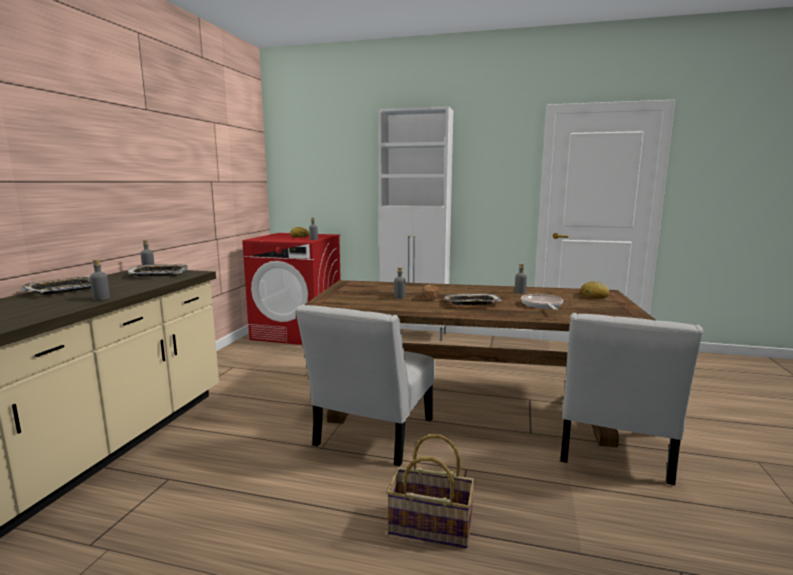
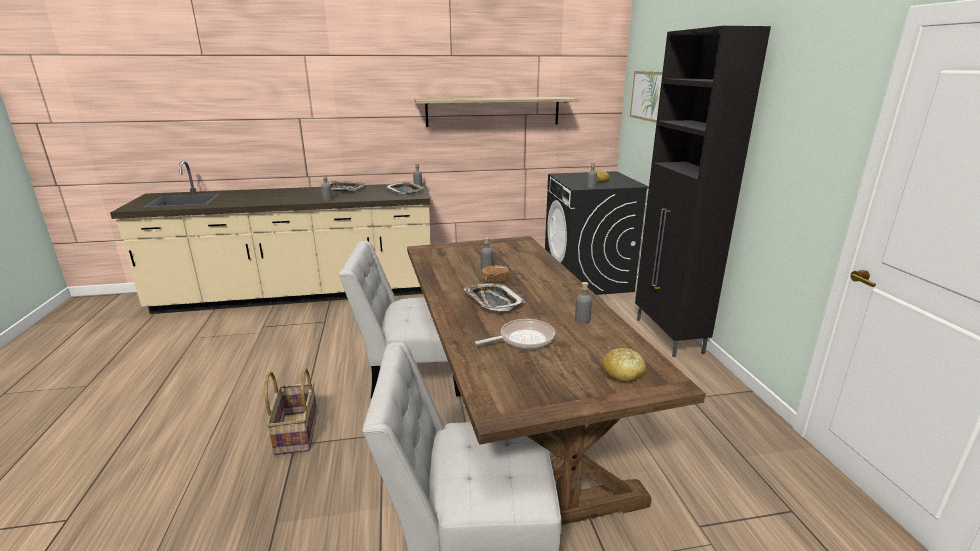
camera: 65 degrees right, 10 degrees up
(189, 177) = (493, 111): none -> shelf
(298, 332) = (587, 280): red washing machine -> black washing machine
(314, 163) = (649, 96): none -> picture
(415, 335) = (668, 336): white cabinet -> black cabinet

